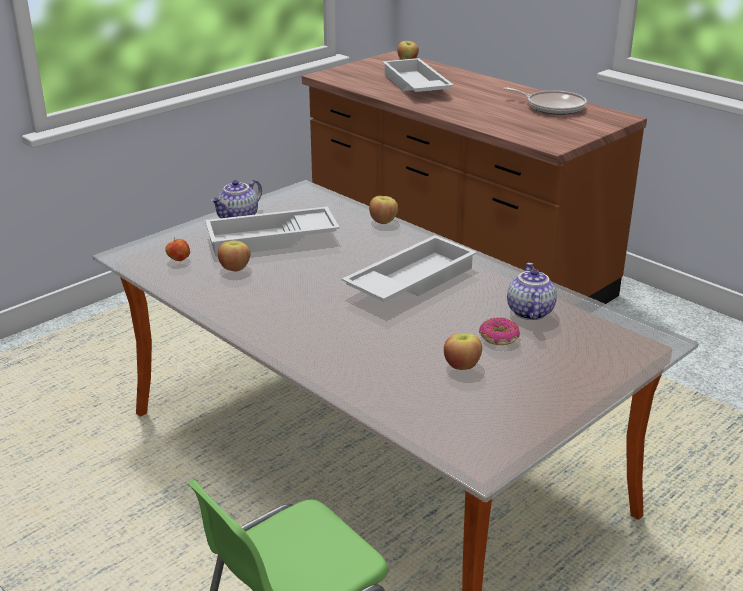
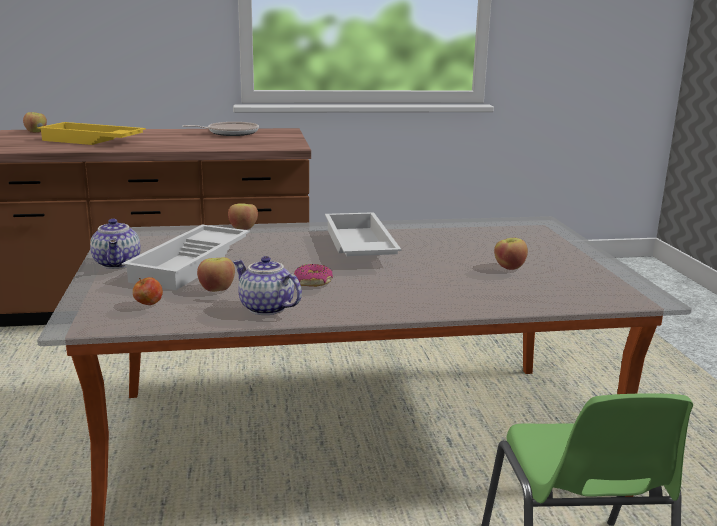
camera: 55 degrees left, 10 degrees down
(414, 85) = (91, 141): white tray -> yellow tray
(499, 338) = (484, 249): donut -> donut (313, 282)
(528, 312) = (460, 234): teapot -> teapot (265, 308)

